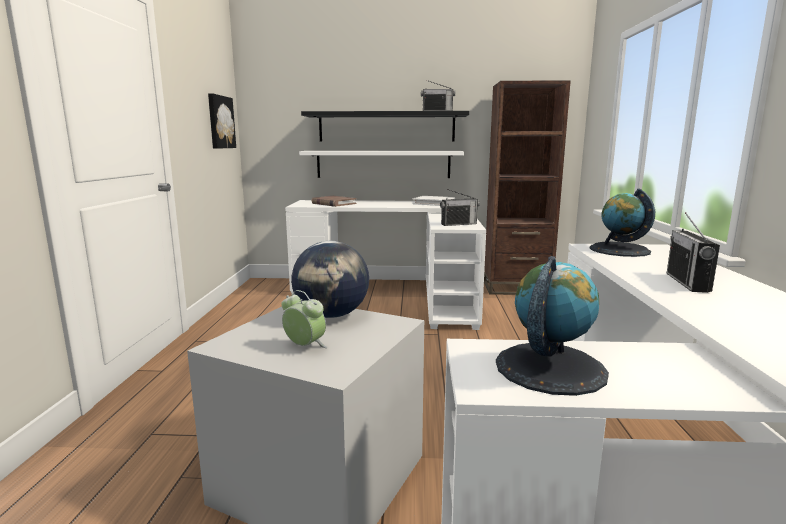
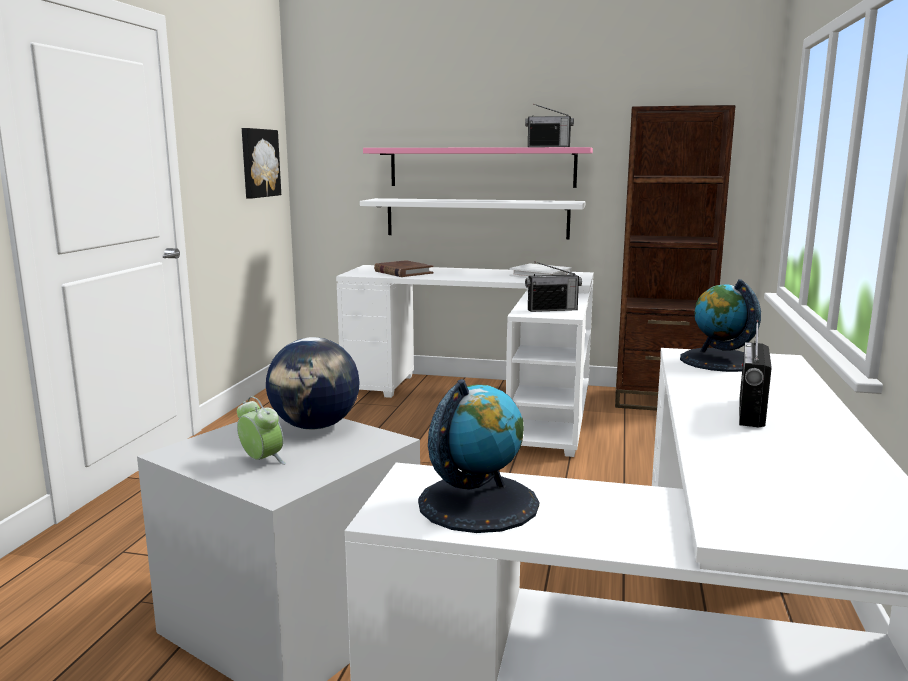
camera: 10 degrees right, 0 degrees up
(386, 127) = (481, 167): black shelf -> pink shelf

